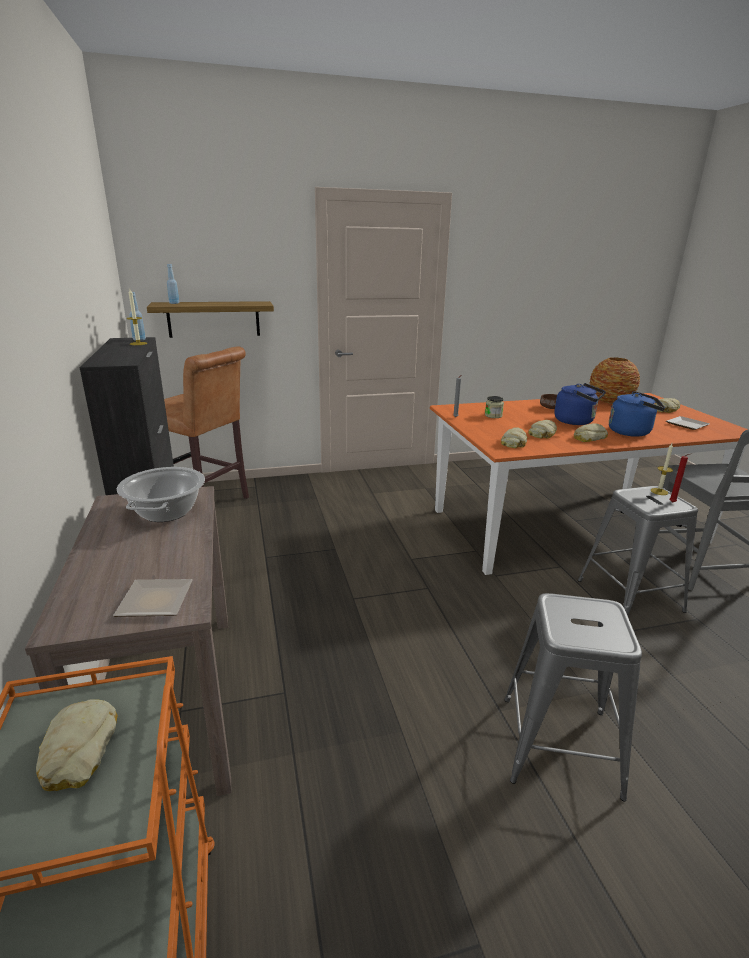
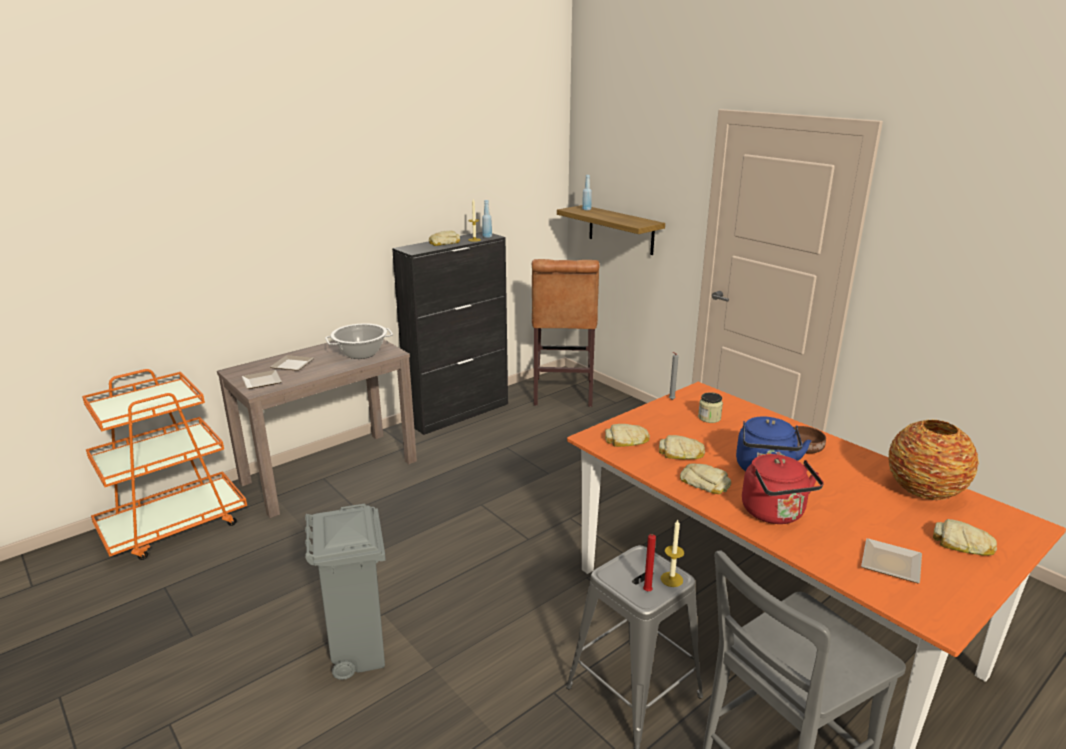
camera: 65 degrees right, 0 degrees up
(76, 751) = (150, 400): bread -> bread (444, 243)
(126, 568) = (291, 365): none -> plate
(560, 744) = (359, 654): grey stool -> grey trash can
(632, 432) = (775, 514): blue kettle -> red kettle

